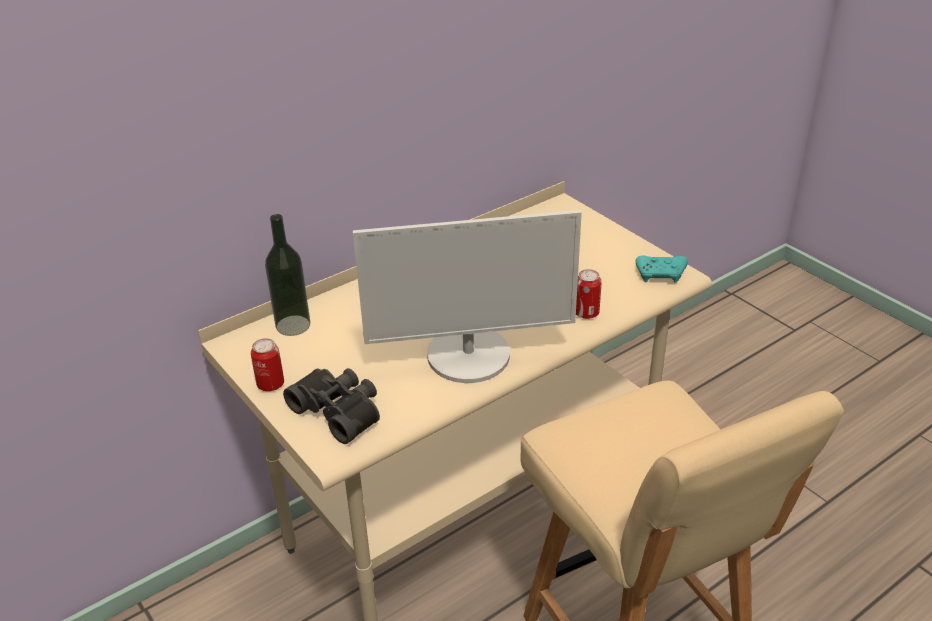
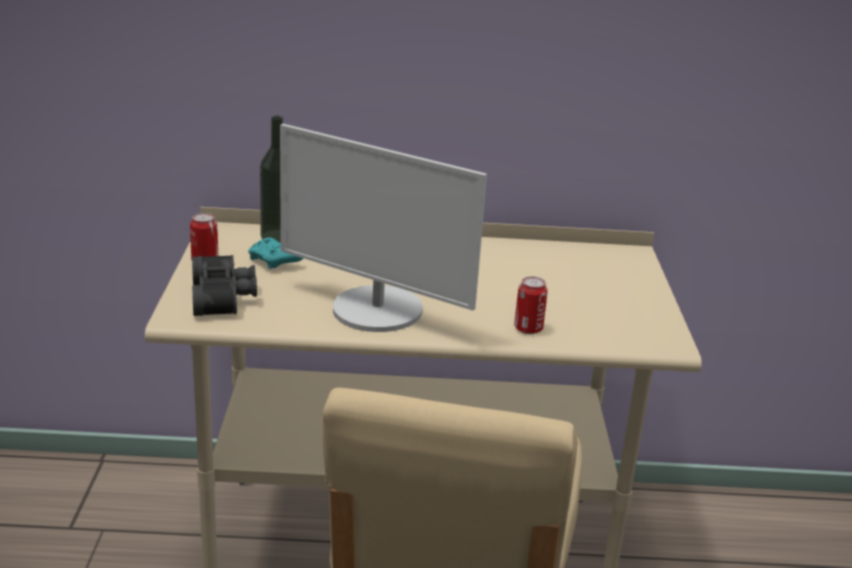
camera: 35 degrees right, 10 degrees down
(661, 275) = (650, 335): turquoise game controller -> turquoise game controller (274, 262)

